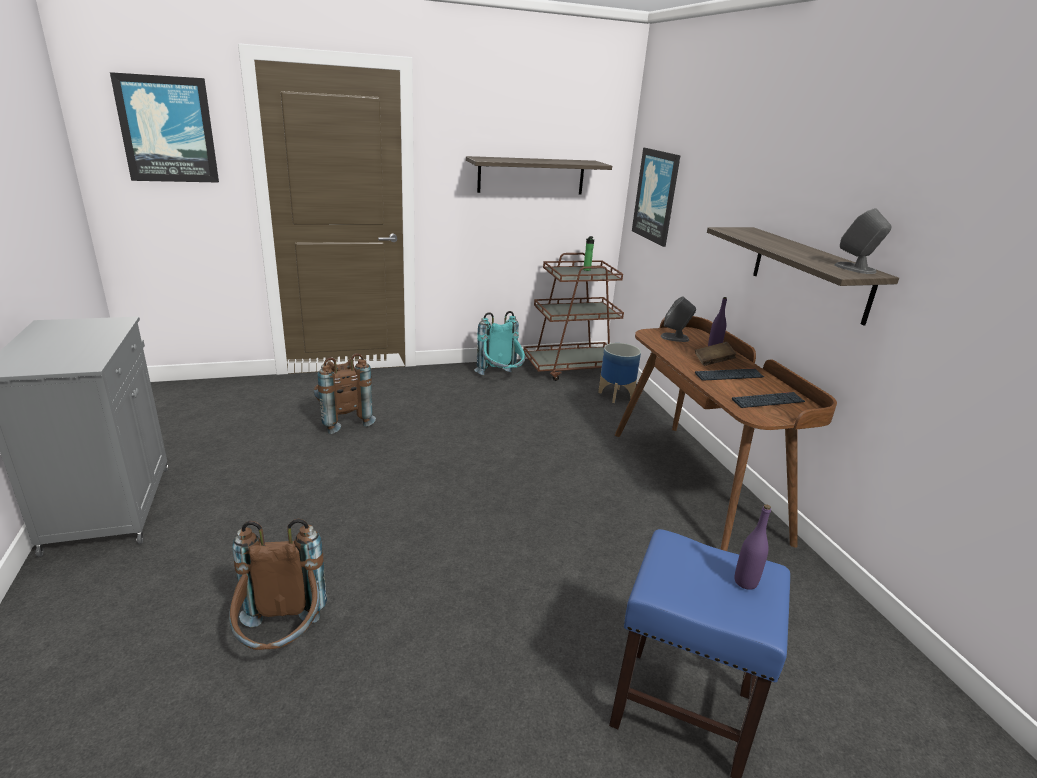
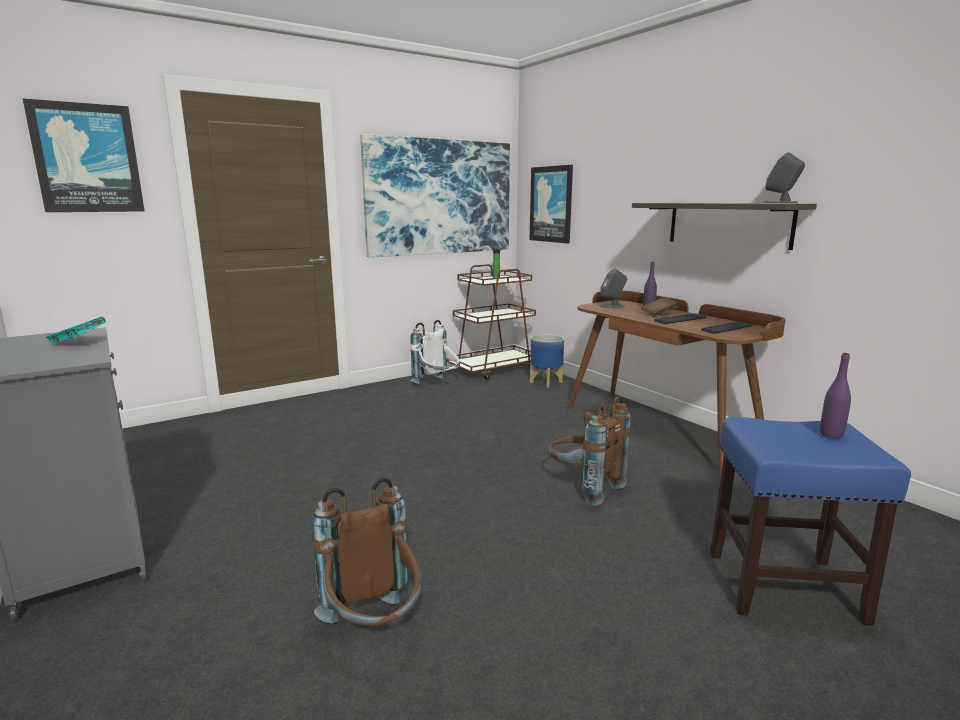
camera: 15 degrees left, 10 degrees down
(100, 338) = (78, 343): none -> turquoise book
(342, 420) = (306, 437): brown backpack -> brown backpack (583, 487)
(501, 379) = (438, 385): turquoise backpack -> white backpack
(531, 176) = (440, 197): shelf -> picture

